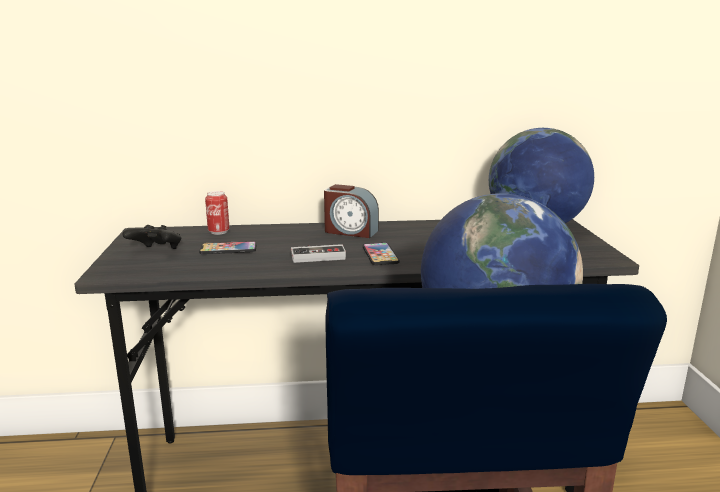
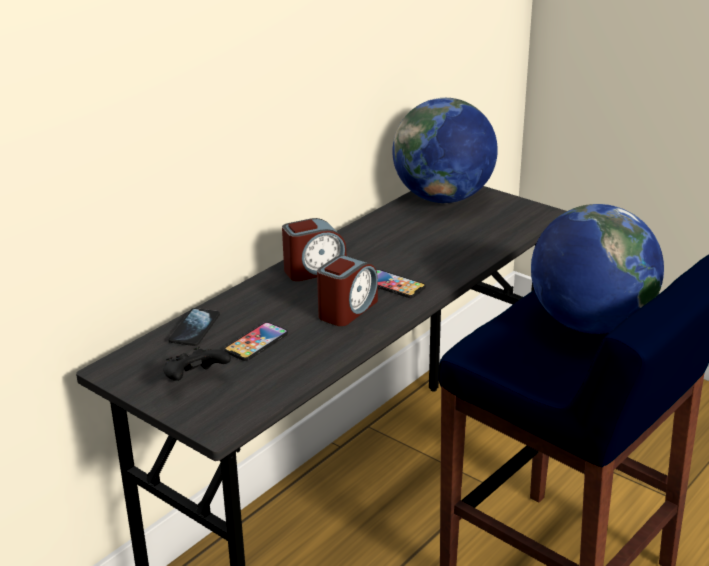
camera: 45 degrees left, 10 degrees up
(218, 232) = (194, 328): can -> phone
(317, 255) = (347, 310): game controller -> alarm clock

